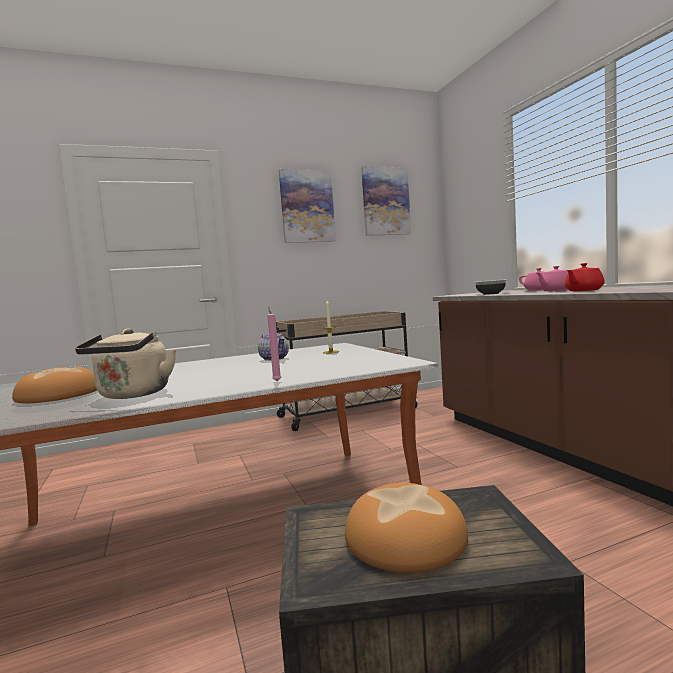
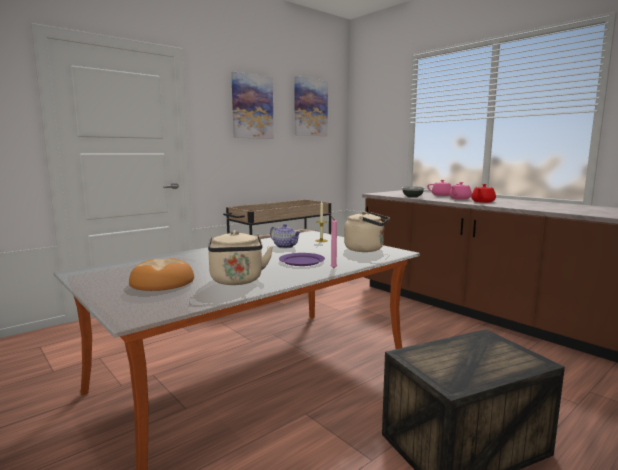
camera: 20 degrees left, 5 degrees up
(256, 374) = (301, 261): none -> purple plate
(368, 360) = (366, 249): none -> beige kettle
(404, 536) = (470, 359): bread -> none

